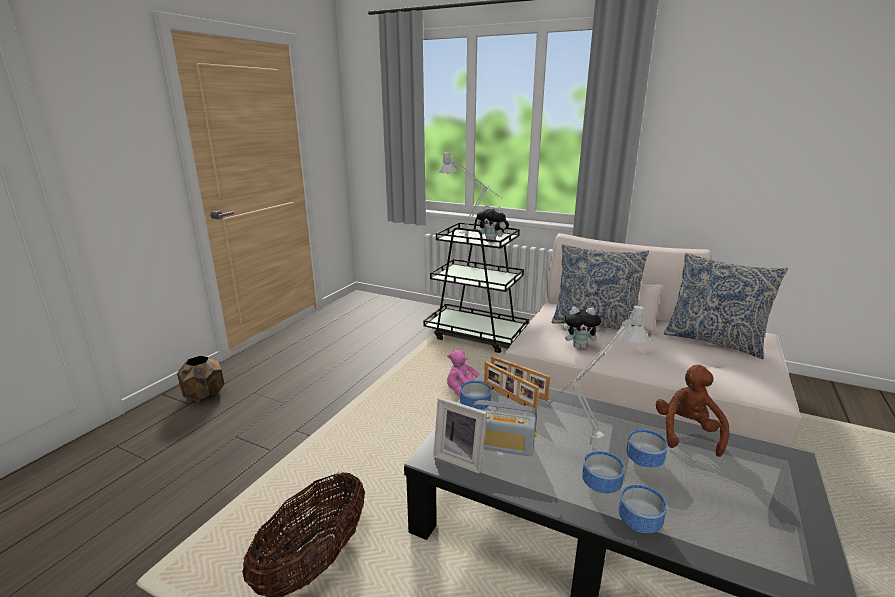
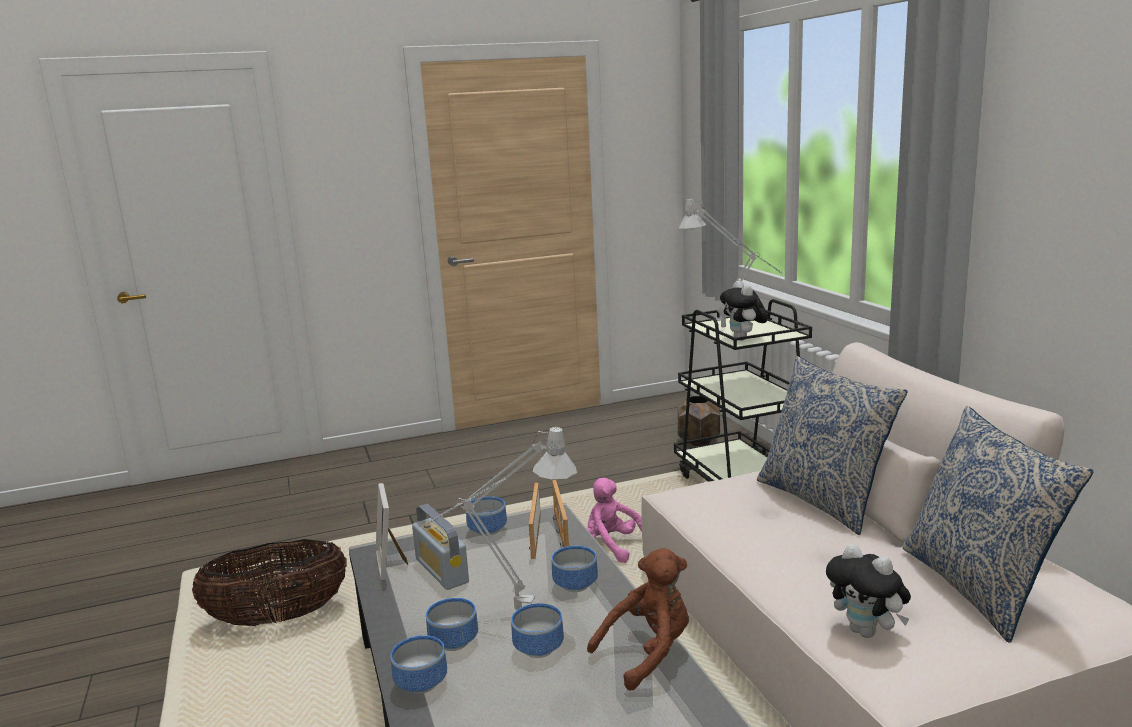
camera: 45 degrees right, 5 degrees down
(204, 396) = (388, 458): brown planter -> brown planter (698, 442)
(580, 347) = (733, 519): plush toy -> plush toy (867, 632)
(585, 415) = (573, 584): none -> bowl

